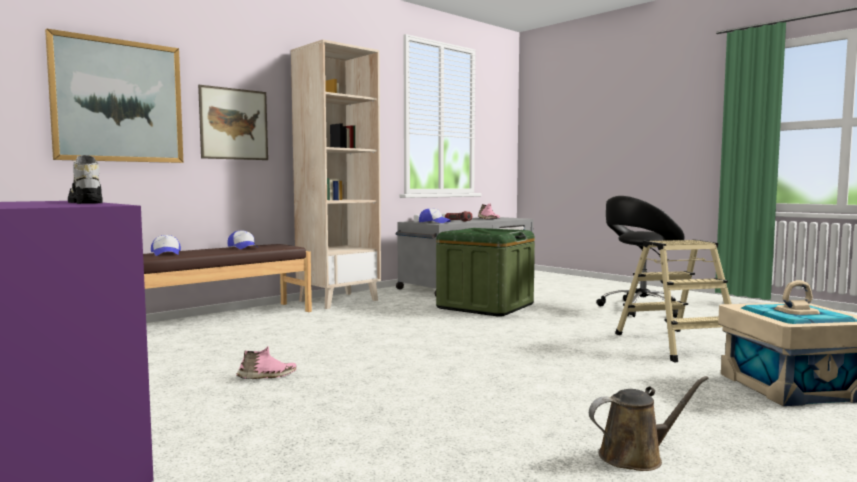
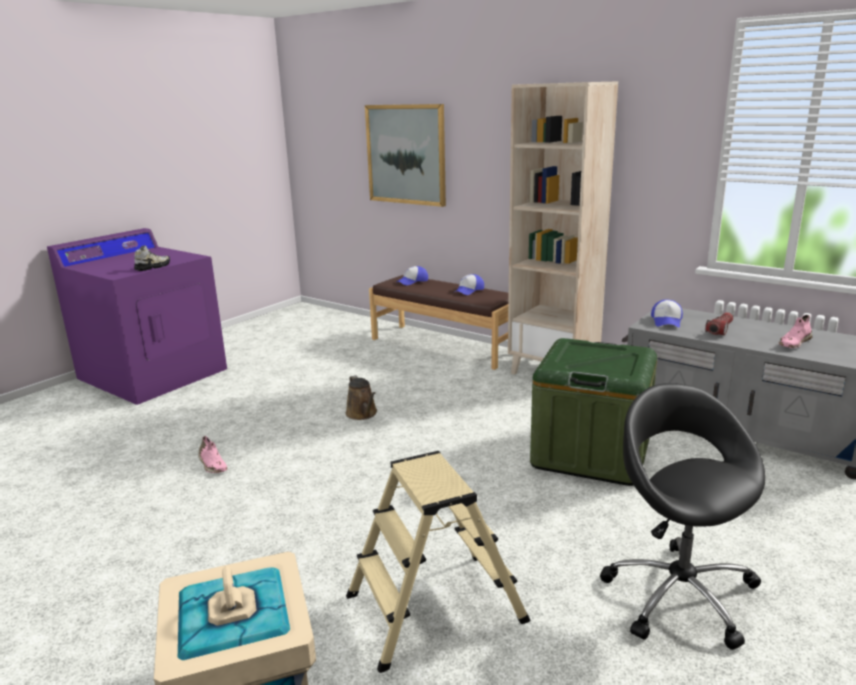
camera: 80 degrees right, 15 degrees up
(234, 124) = (487, 171): picture -> none
(267, 377) = (289, 394): pink shoe -> pink shoe (212, 465)
(636, 456) = (102, 545): brown watering can -> brown watering can (362, 414)

